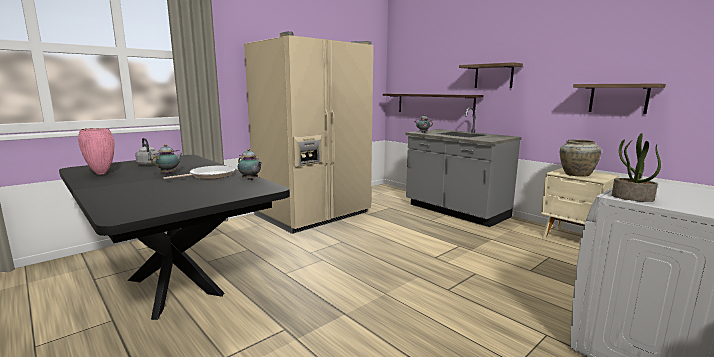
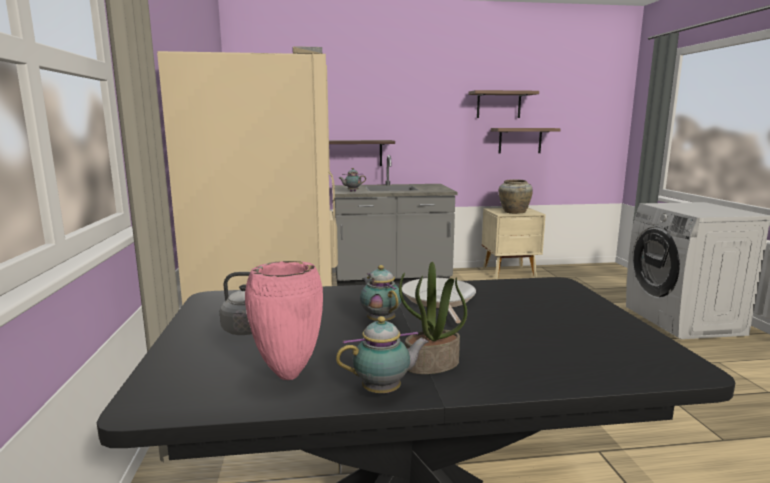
camera: 55 degrees left, 0 degrees up
(250, 180) = (497, 285): teapot -> teapot (384, 391)
(493, 76) = (402, 118): shelf -> shelf (498, 104)
(631, 198) = (705, 214): potted plant -> potted plant (431, 365)

